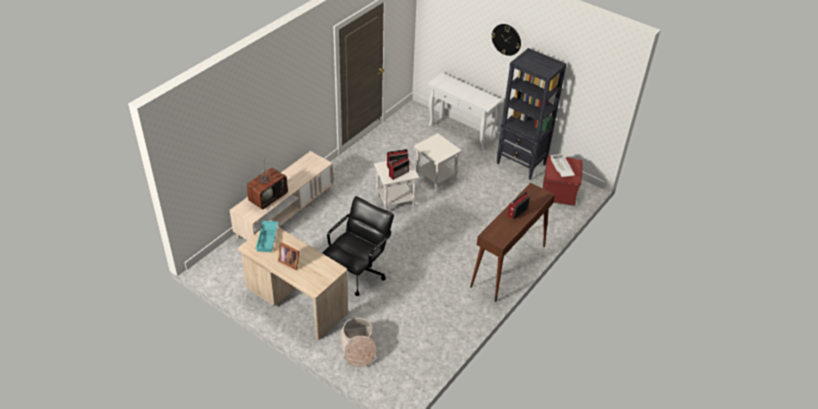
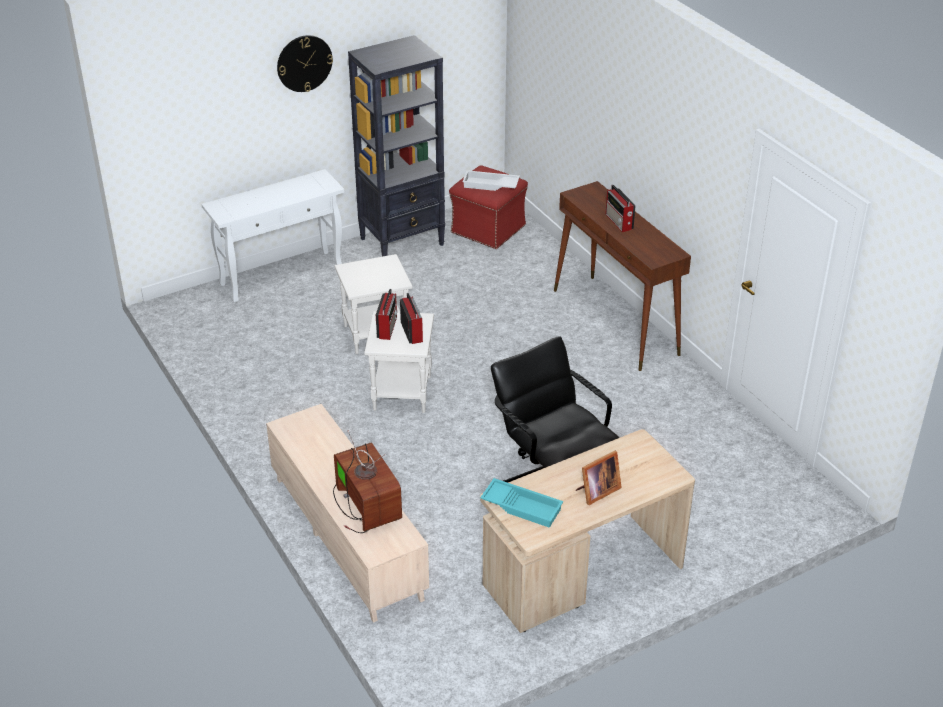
camera: 65 degrees left, 5 degrees down
(358, 347) = (717, 523): basket -> none

